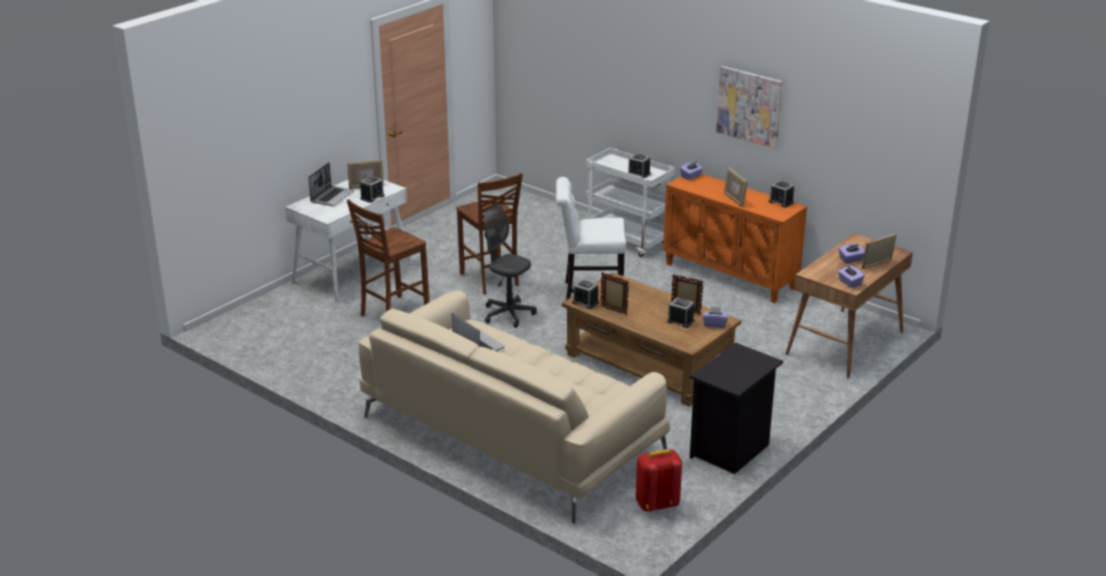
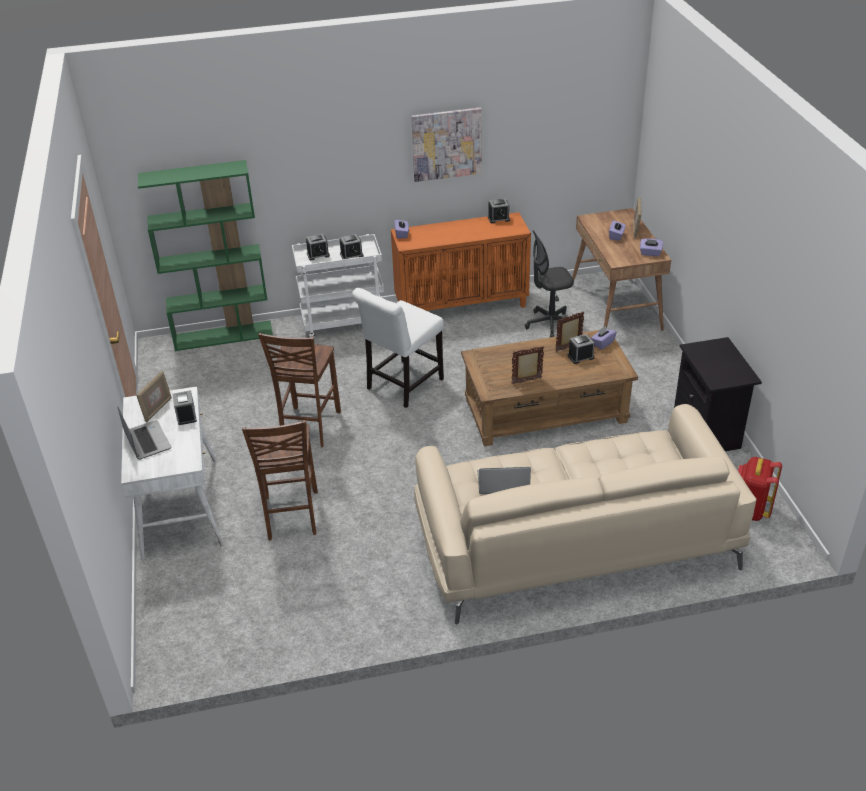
camera: 50 degrees left, 10 degrees up
(490, 280) = (309, 428): brown chair -> brown chair turned 90 degrees clockwise
(508, 314) = (380, 446): grey office chair -> grey office chair (550, 324)
(544, 206) = (224, 335): none -> green bookcase
(585, 302) = (496, 389): alarm clock -> alarm clock (318, 255)
(734, 200) = (468, 235): picture frame -> none

